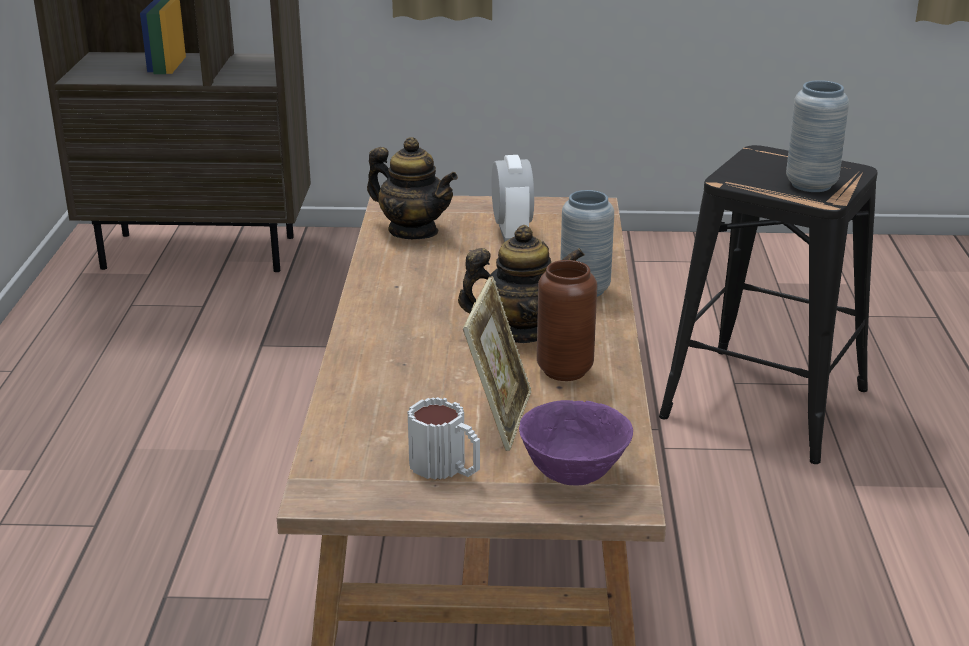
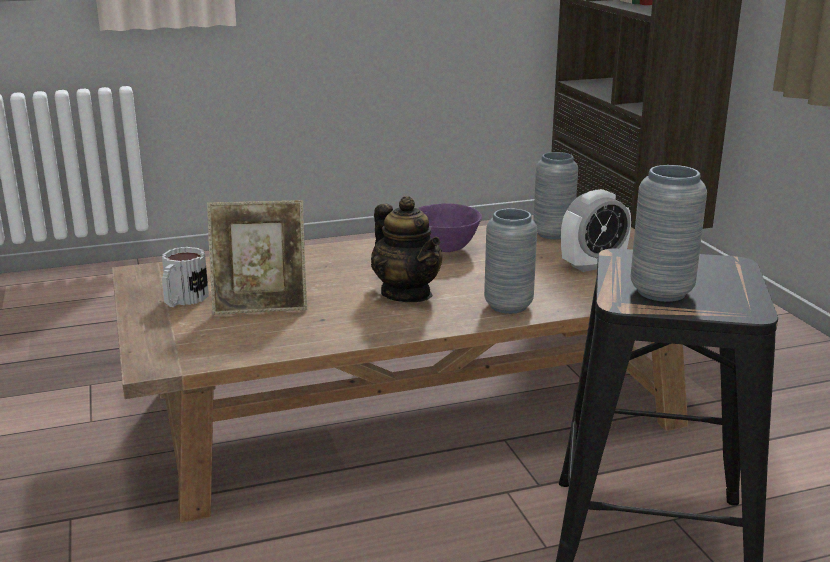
camera: 70 degrees right, 5 degrees down
(413, 231) = (553, 234): teapot -> grey vase
(564, 370) = (351, 317): brown vase -> none
(574, 475) = (185, 342): purple bowl -> purple bowl (444, 249)

